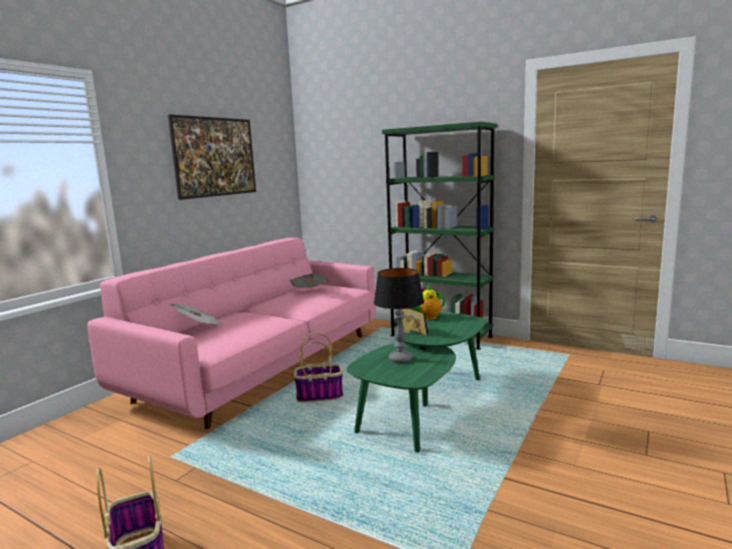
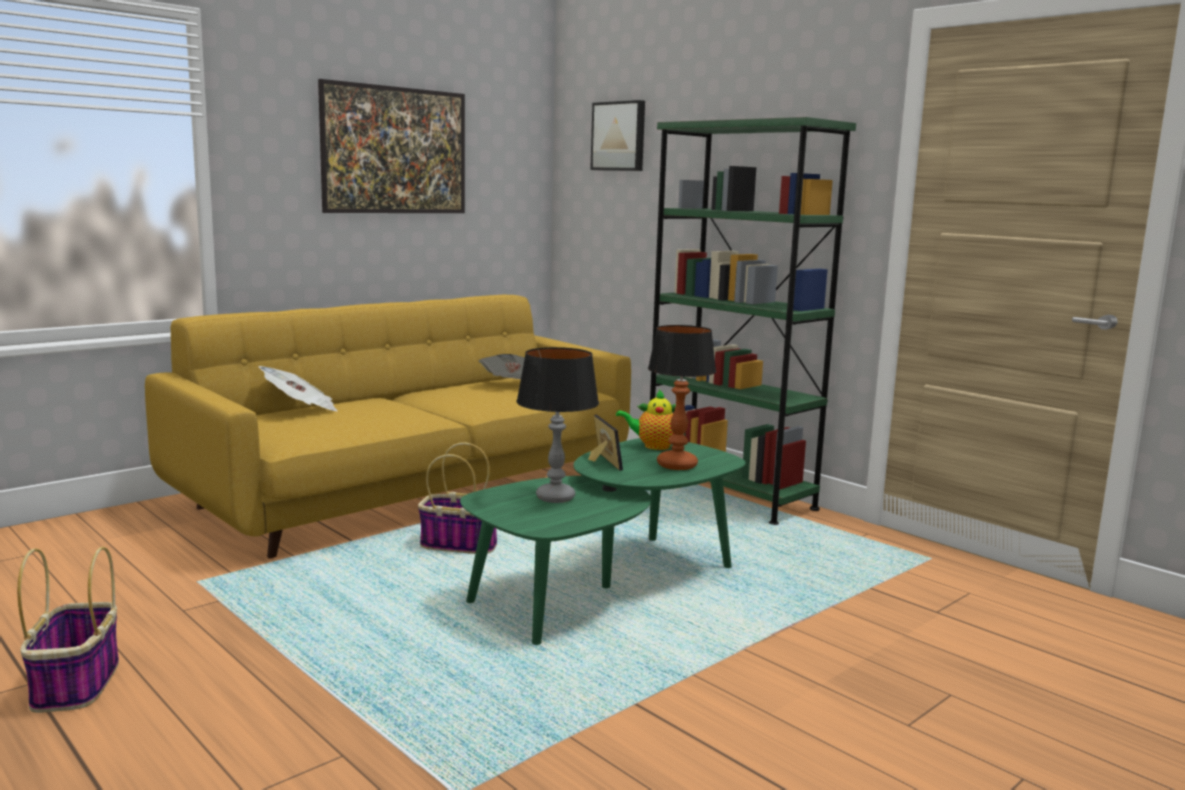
camera: 15 degrees right, 0 degrees up
(264, 365) = (414, 490): pink sofa -> yellow sofa
(342, 139) = (619, 136): none -> picture
(453, 327) = (677, 465): none -> table lamp

